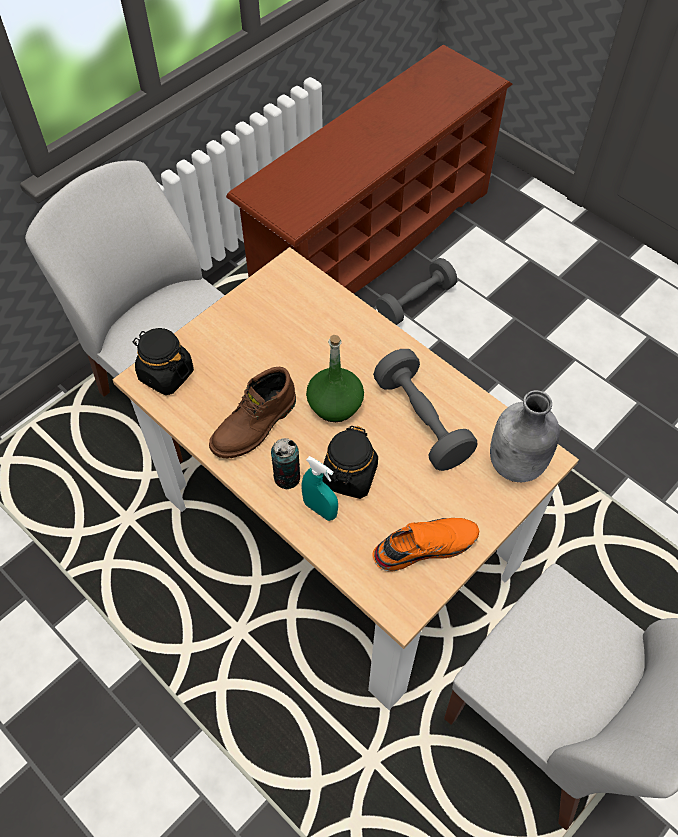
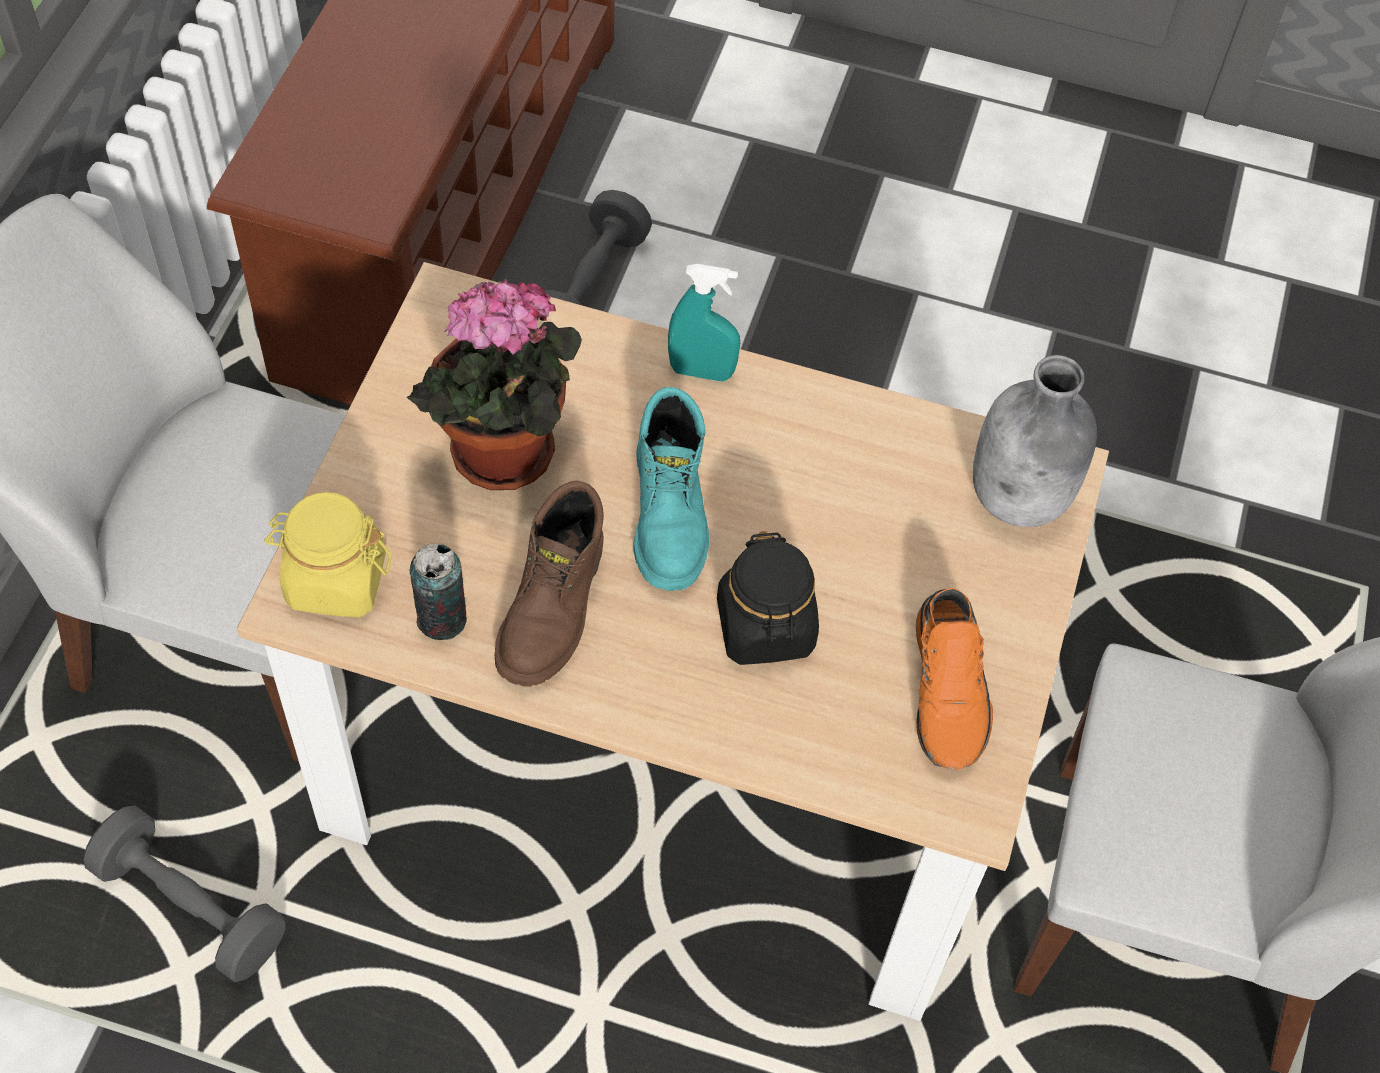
camera: 30 degrees left, 0 degrees up
(166, 374) = (335, 580): black jar -> yellow jar
(271, 349) = (502, 460): none -> potted plant
(287, 477) = (662, 673): can -> can (442, 619)
(320, 509) = (749, 704): turquoise spray bottle -> turquoise spray bottle (701, 371)
(335, 404) = (671, 515): green bottle -> turquoise boot
(422, 421) = (831, 486): grey dumbbell -> grey dumbbell (191, 907)
(424, 545) = (950, 690): orange shoe -> orange shoe turned 135 degrees clockwise

